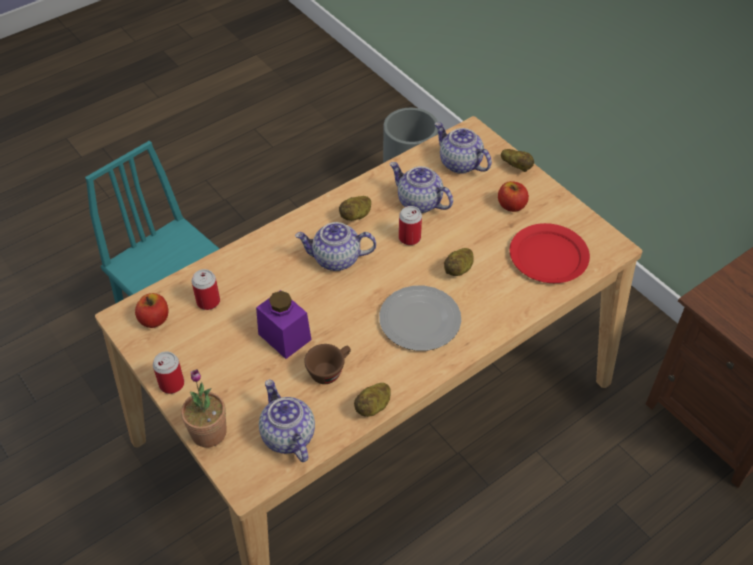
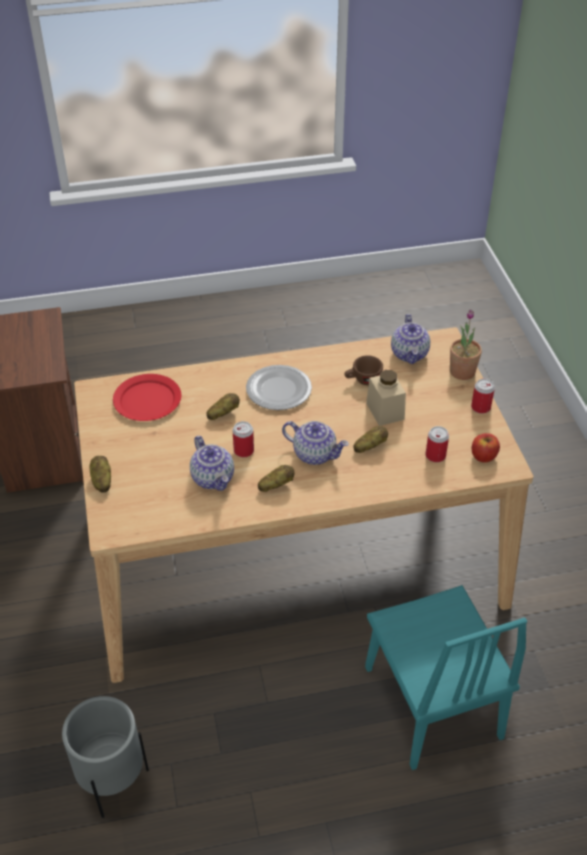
camera: 155 degrees left, 5 degrees down
(284, 337) = (385, 411): purple jar -> beige jar
(373, 407) = (344, 351): potato -> potato (369, 446)
(459, 163) = (148, 502): teapot -> none
(511, 205) = (138, 448): apple -> none

